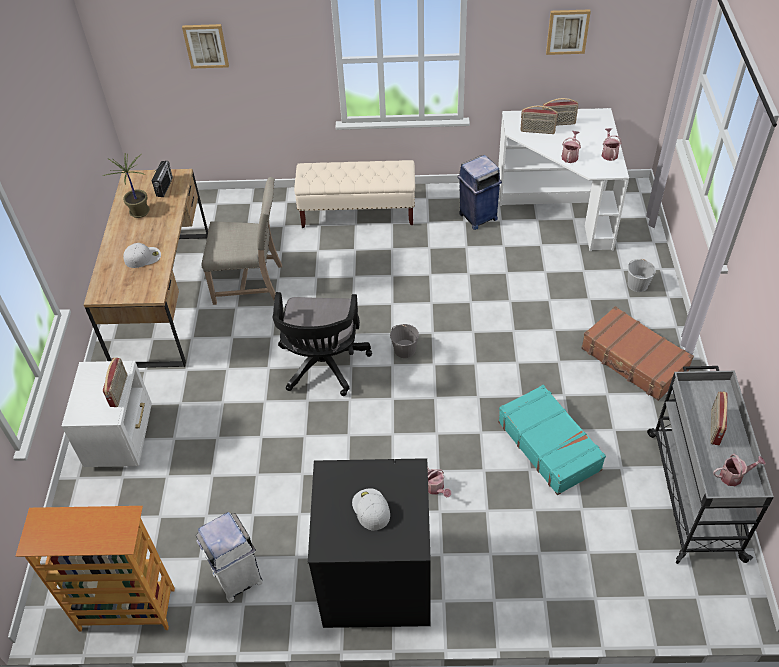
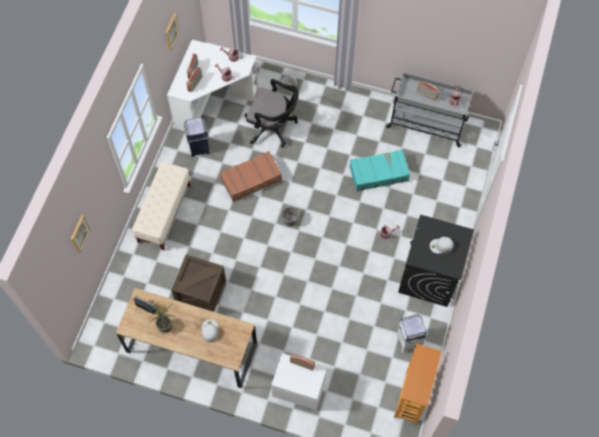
camera: 75 degrees left, 15 degrees up
(251, 282) = (201, 292): beige chair -> crate
(323, 367) = (286, 267): black office chair -> black office chair (273, 127)
(633, 361) = (340, 114): brown suitcase -> brown suitcase (251, 180)

